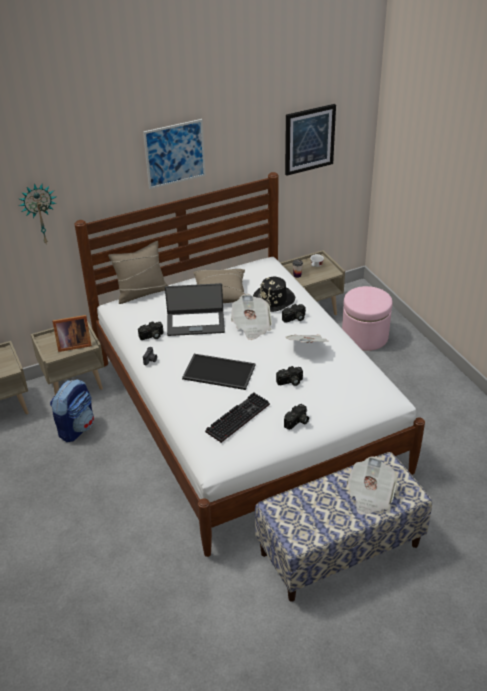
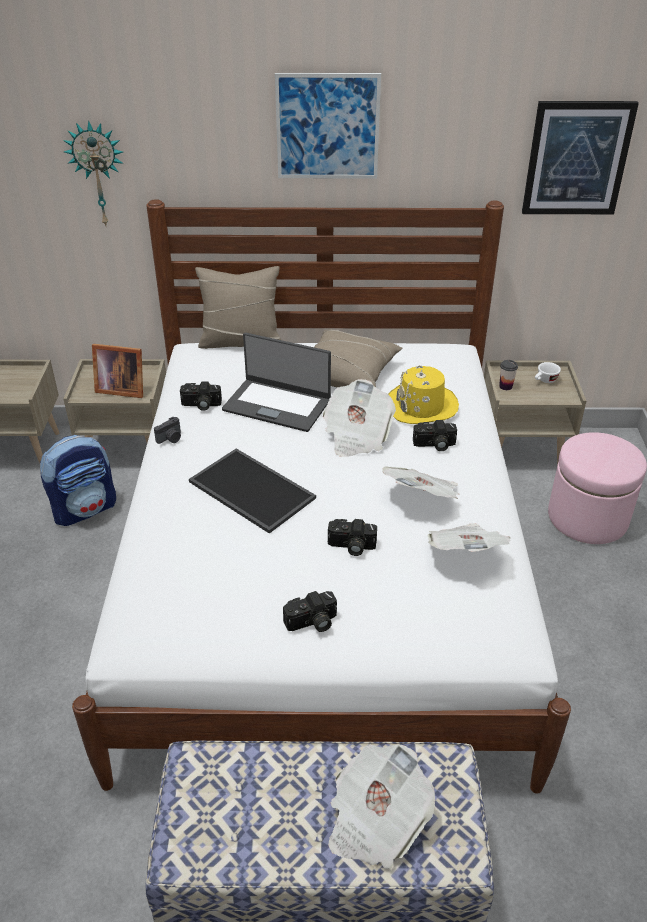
camera: 25 degrees right, 0 degrees up
(237, 417) = (222, 575): keyboard -> none
(274, 300) = (421, 406): black hat -> yellow hat
(345, 367) = (465, 553): none -> newspaper

